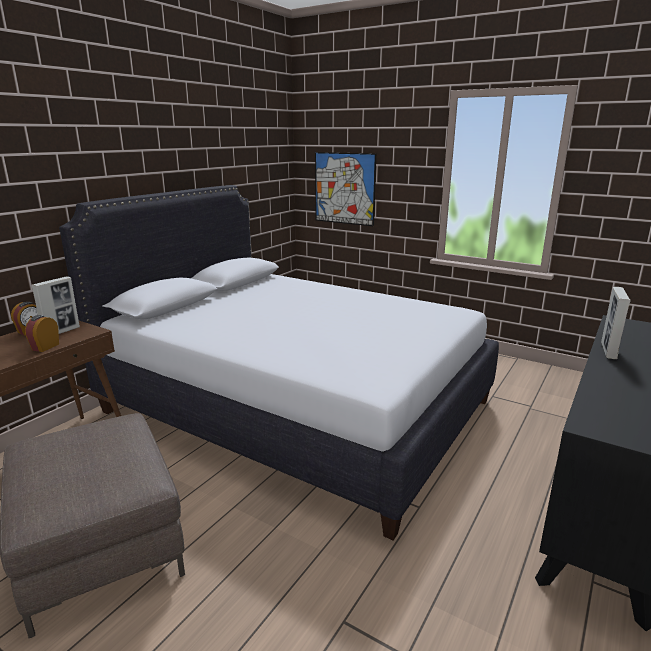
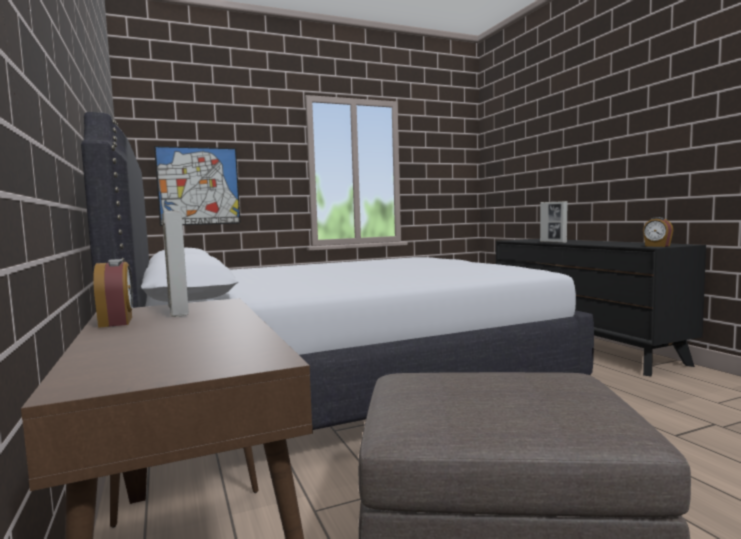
camera: 55 degrees left, 15 degrees down
(45, 347) = (228, 316): alarm clock -> alarm clock (657, 246)

